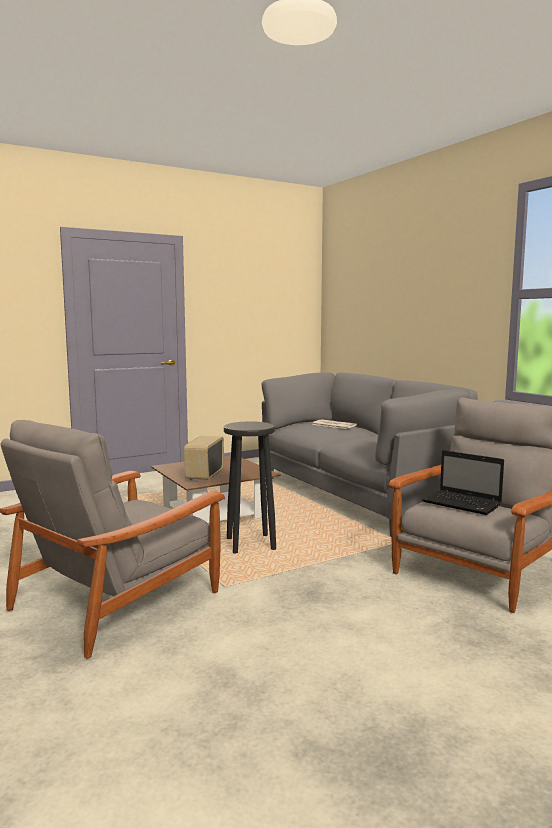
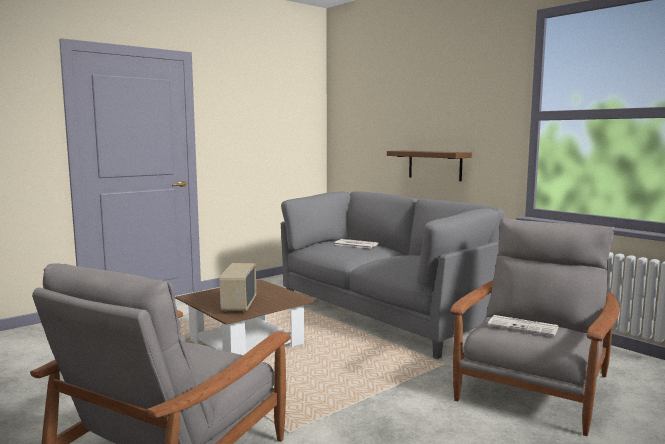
camera: 10 degrees left, 0 degrees up
(250, 544) = (297, 378): black stool -> none
(420, 346) = (434, 165): none -> brown shelf
(463, 504) = (524, 326): laptop -> newspaper

